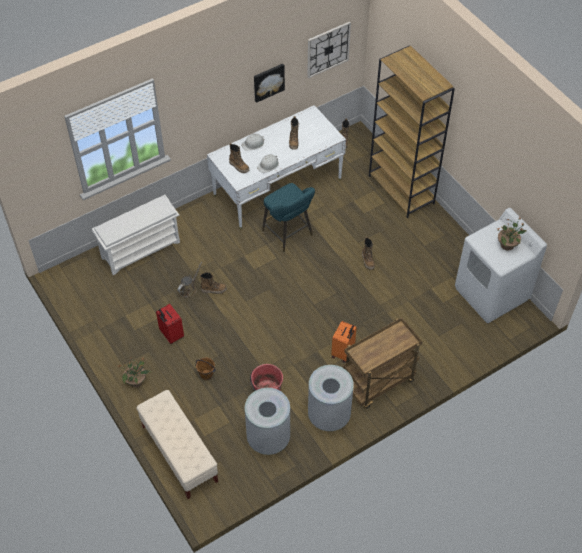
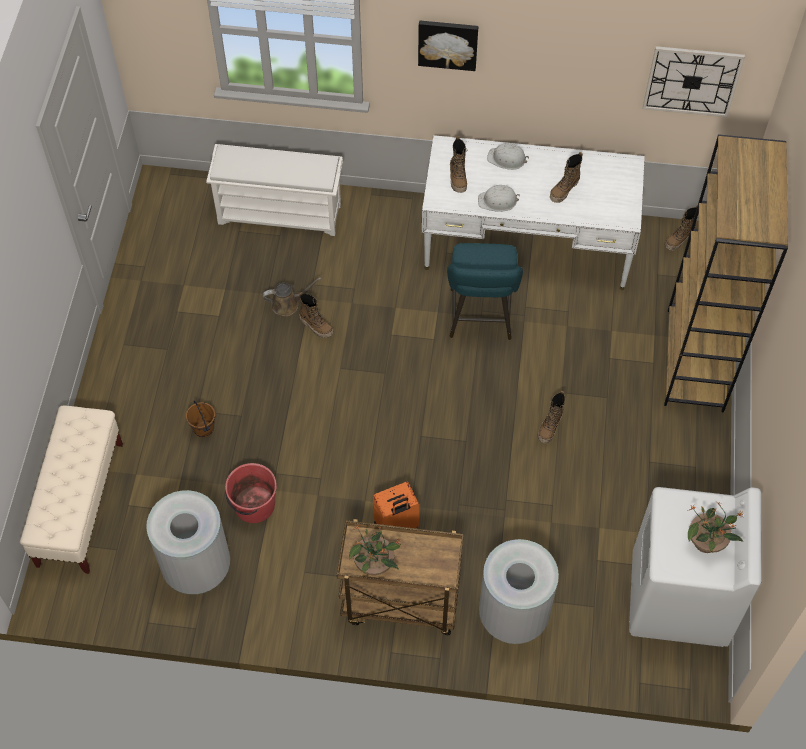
camera: 40 degrees right, 5 degrees up
(136, 381) = (119, 376): potted plant -> potted plant (375, 564)
(171, 335) = (211, 348): red suitcase -> none
(268, 82) = (567, 79): picture -> picture (448, 43)
(329, 416) = (296, 596): grey trash can -> grey trash can (513, 615)

